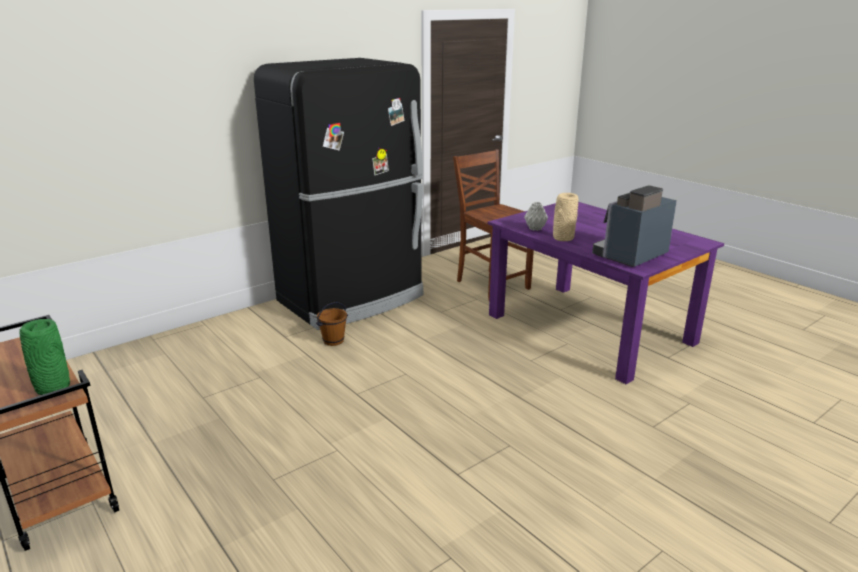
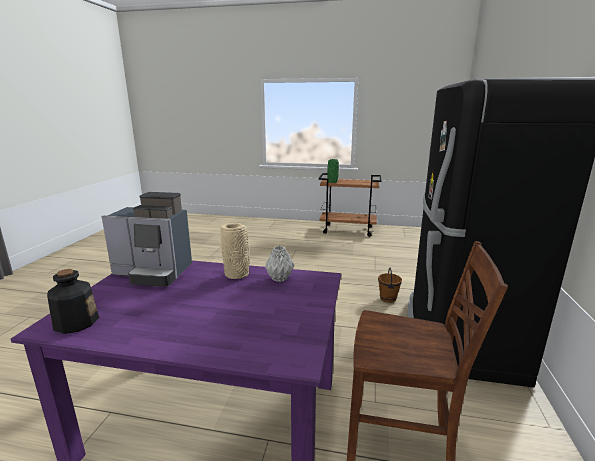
camera: 140 degrees right, 5 degrees down
(630, 256) = (154, 273): coffee machine -> coffee machine turned 90 degrees clockwise
(686, 240) = (76, 322): none -> bottle

